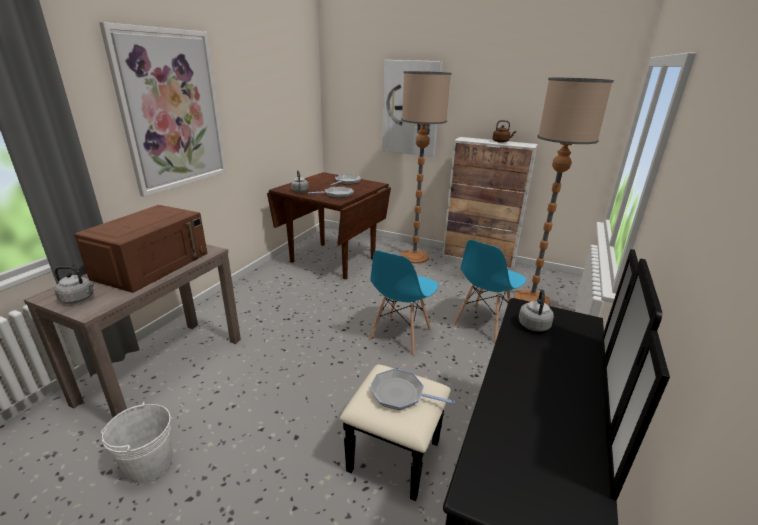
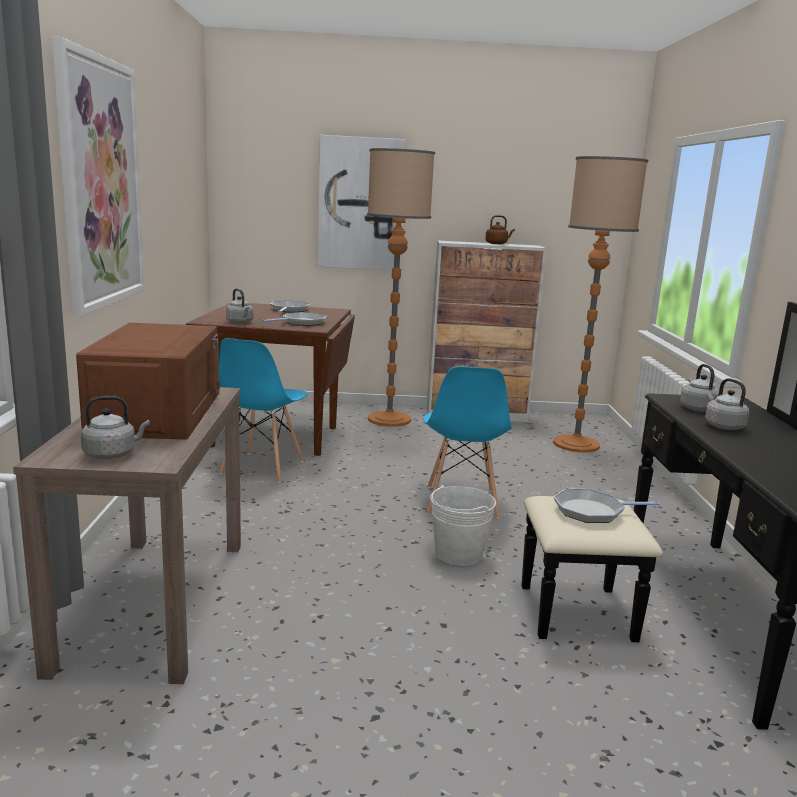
camera: 25 degrees left, 10 degrees down
(149, 464) = (271, 703): white bucket -> white bucket (458, 554)
(483, 324) = (547, 475): blue chair -> blue chair (262, 468)
(529, 352) = (722, 426): none -> grey kettle

